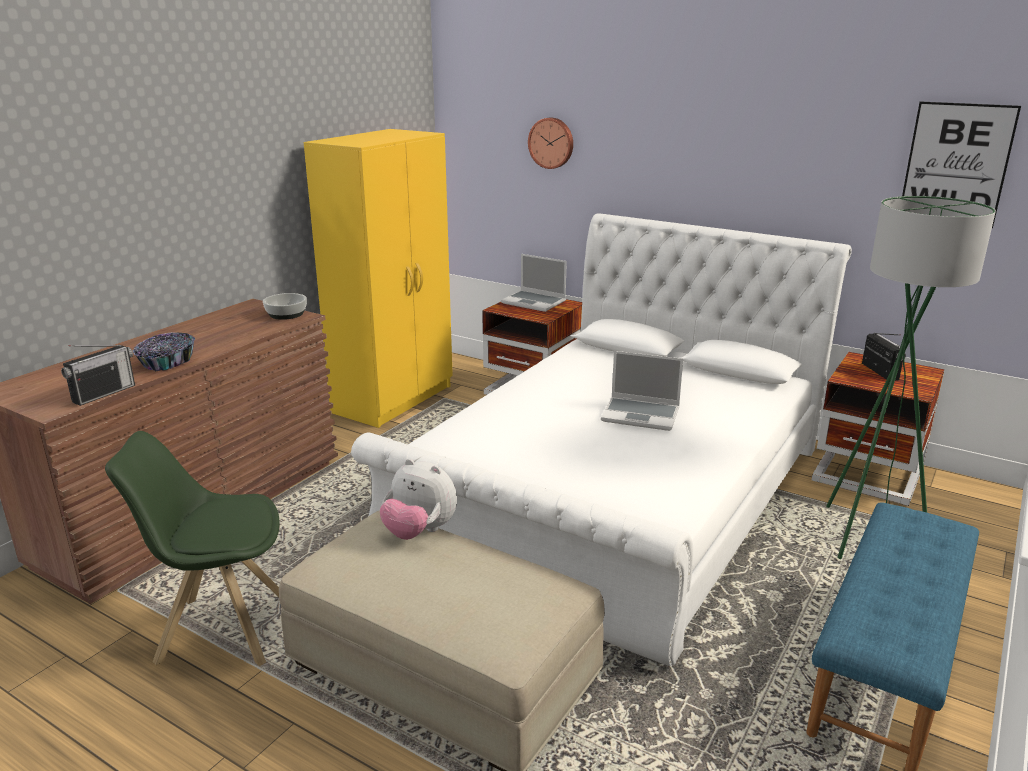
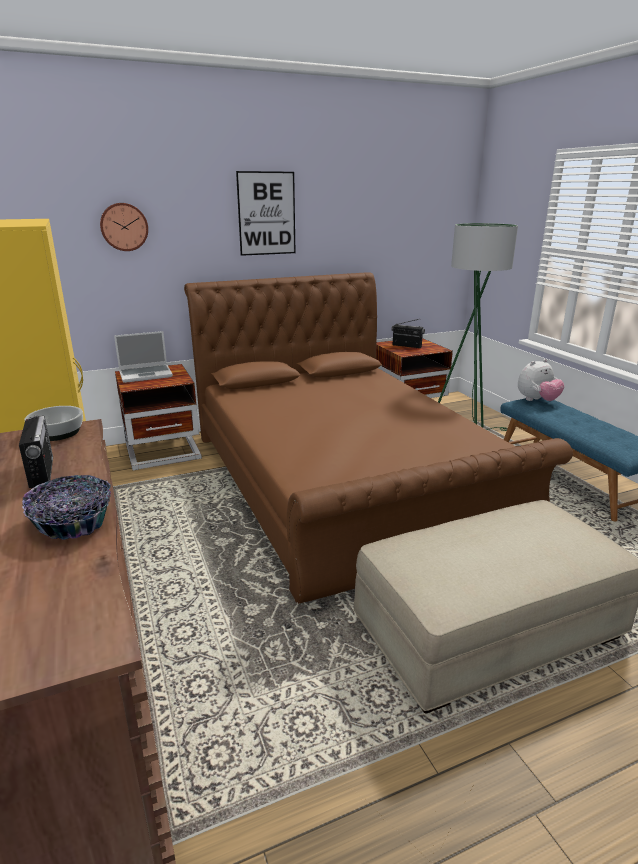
camera: 55 degrees left, 0 degrees up
(104, 393) = (104, 586): radio -> radio (42, 472)
(223, 630) = (331, 756): green chair -> none
(419, 532) = (422, 538): plush toy -> plush toy (537, 401)
(617, 493) = (342, 479): white bed -> brown bed
(641, 415) = (362, 409): laptop -> none
(956, 164) = (413, 213): picture -> picture (266, 213)

